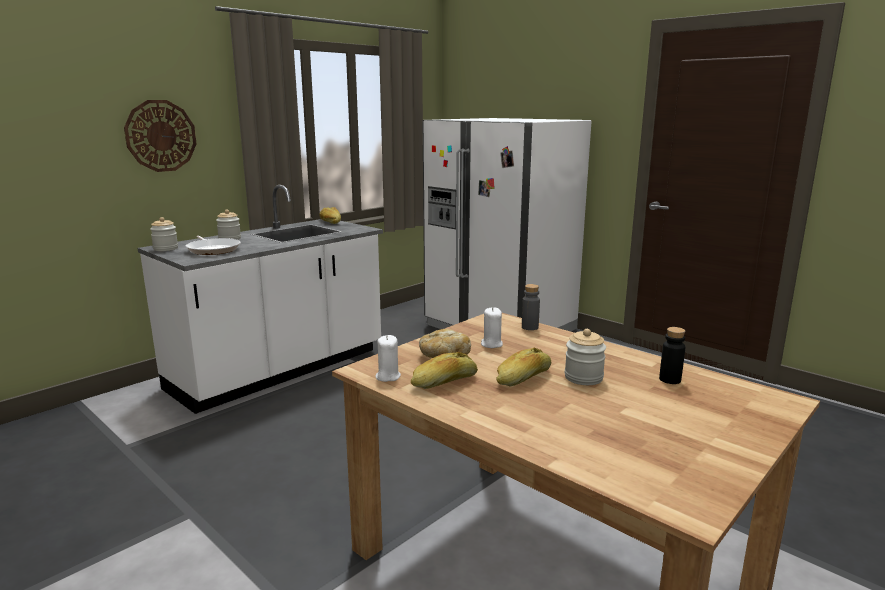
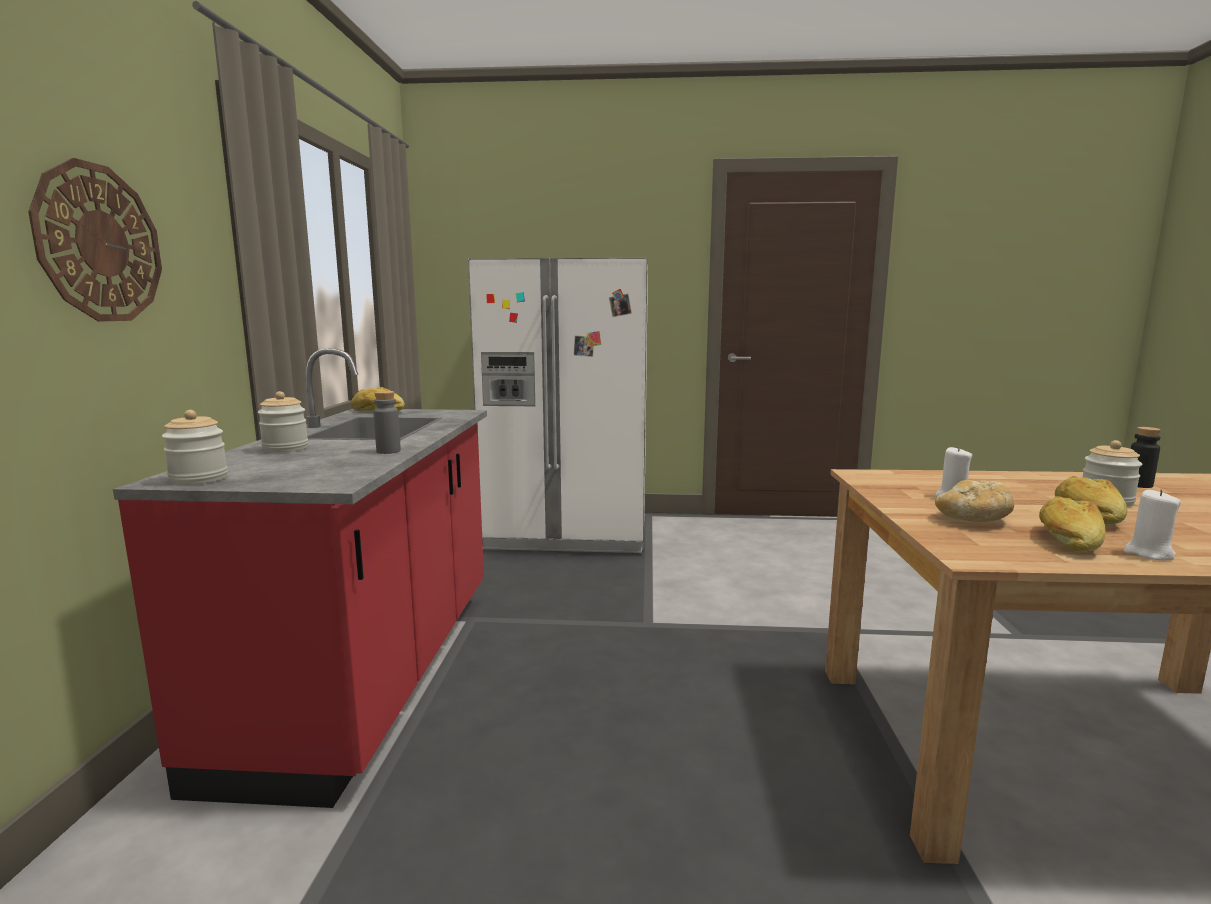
camera: 40 degrees left, 5 degrees down
(213, 249) = (313, 464): frying pan -> none
(279, 370) = (372, 674): white counter -> red counter
(387, 376) = (1015, 554): white candle -> white candle (1148, 554)
(530, 327) = (916, 475): grey bottle -> grey bottle (388, 451)

